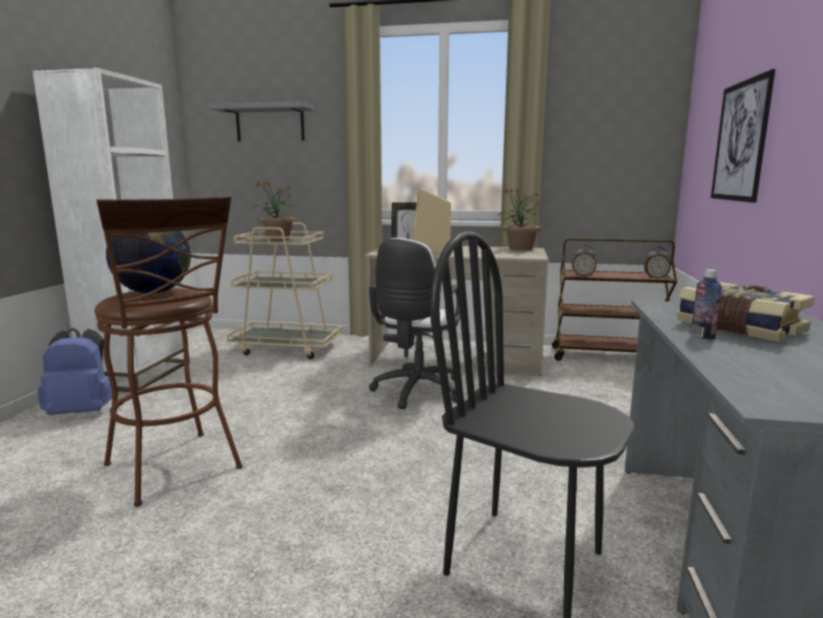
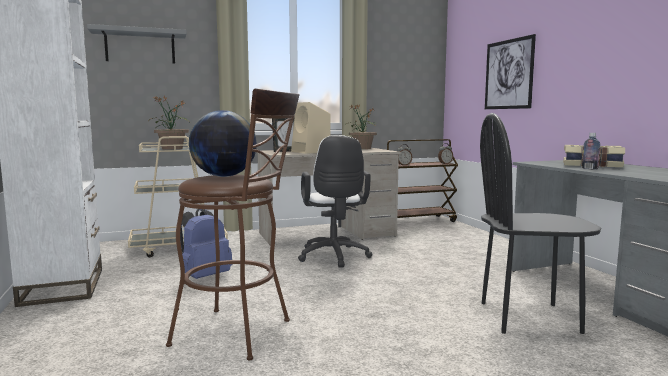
camera: 30 degrees left, 5 degrees down
(82, 411) = (60, 321): blue backpack -> blue backpack (204, 277)

